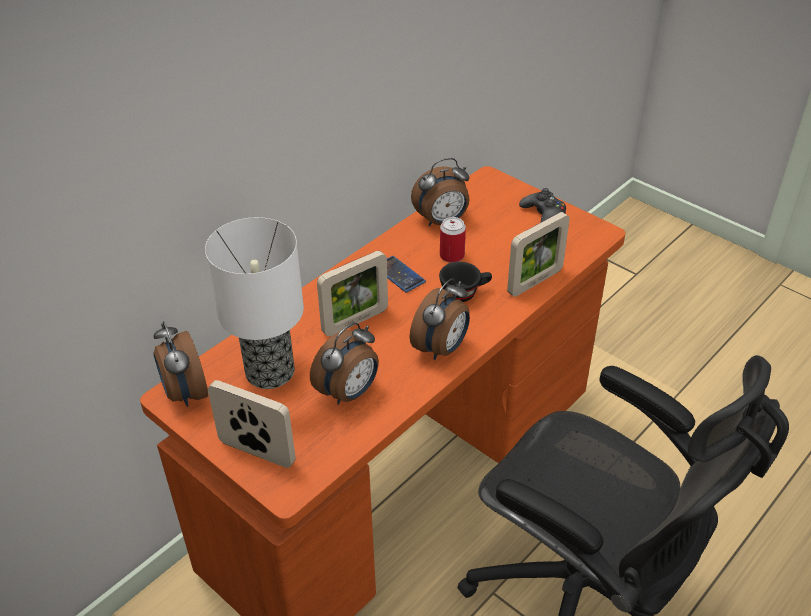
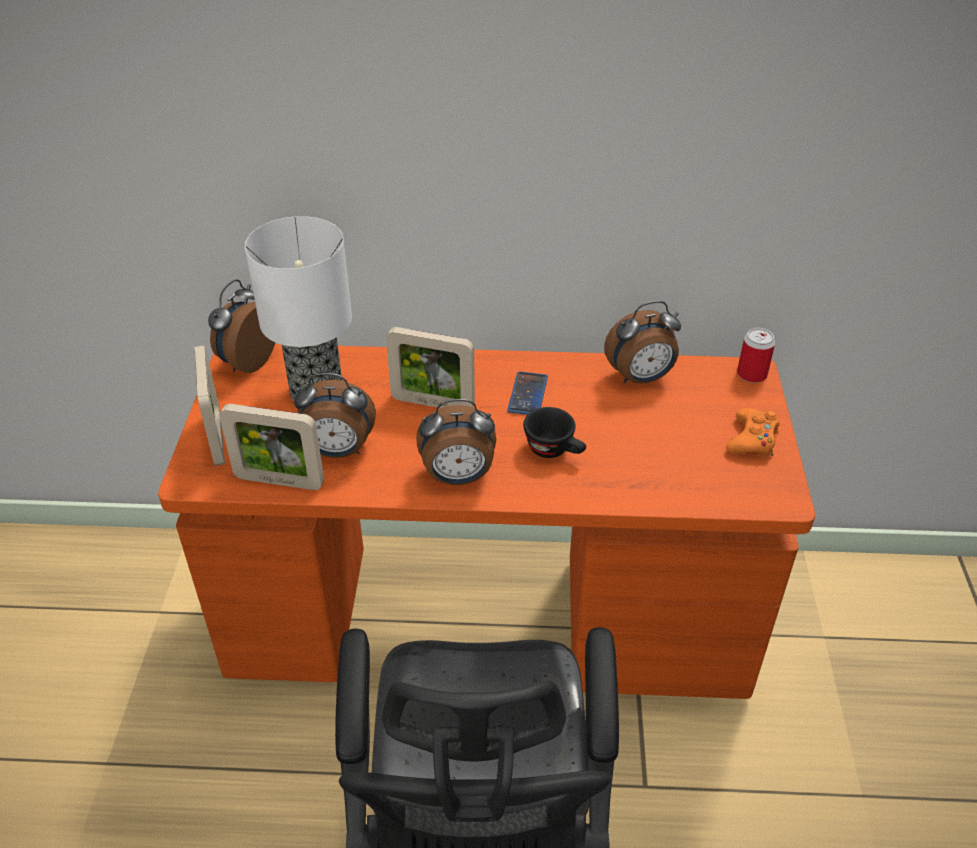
camera: 50 degrees right, 0 degrees up
(442, 221) = (640, 378): alarm clock -> alarm clock turned 45 degrees counterclockwise
(452, 256) = (598, 412): can -> can (751, 374)
(535, 282) = (633, 490): picture frame -> picture frame (279, 481)
(543, 213) = (752, 440): black game controller -> orange game controller

